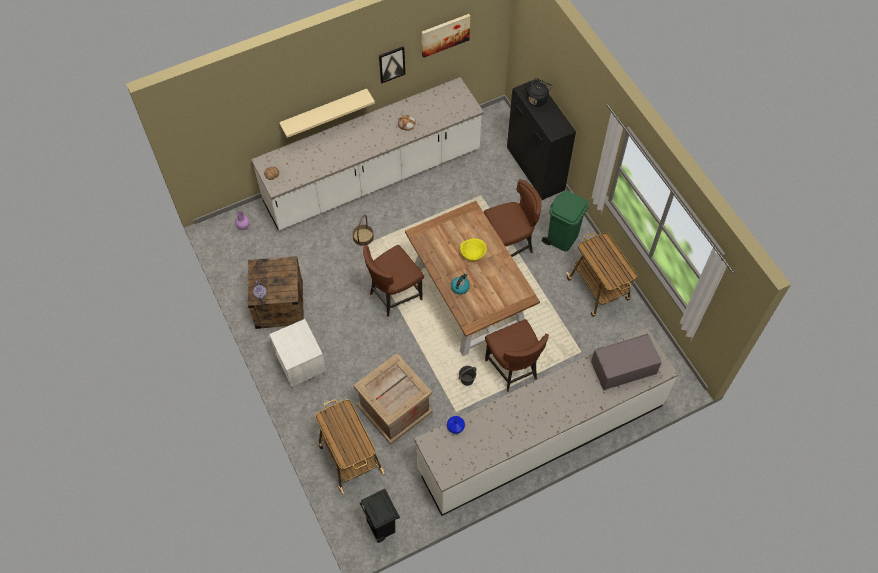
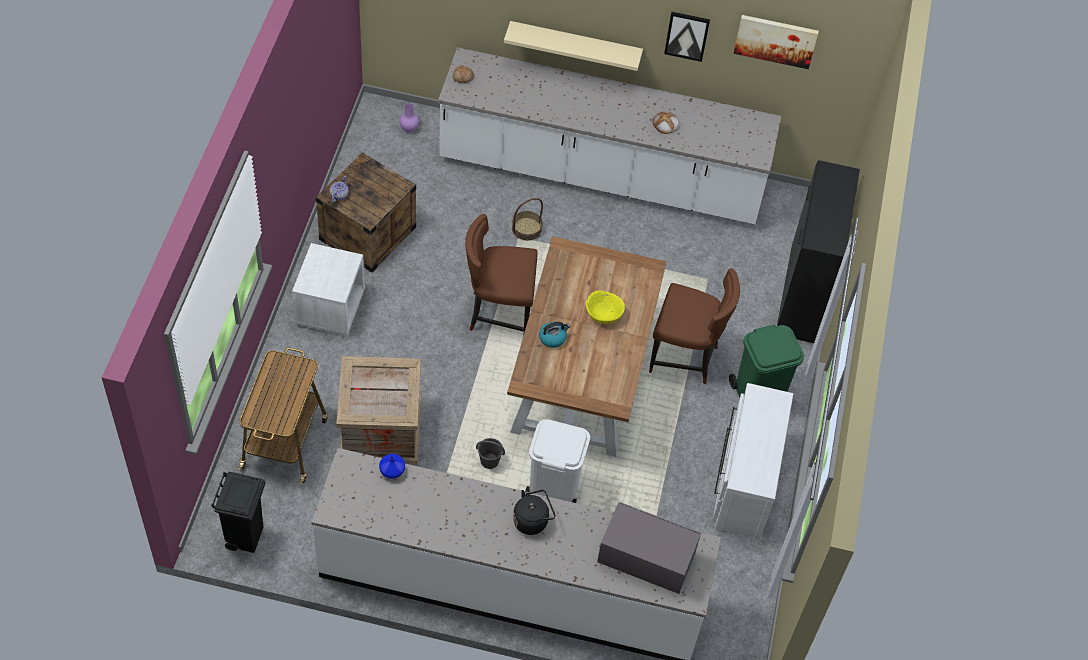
camera: 35 degrees right, 5 degrees down
(513, 369) = (553, 489): brown chair -> white trash can
(537, 98) = (836, 191): black kettle -> black kettle (532, 520)
(598, 290) = (743, 482): cart -> white dresser

